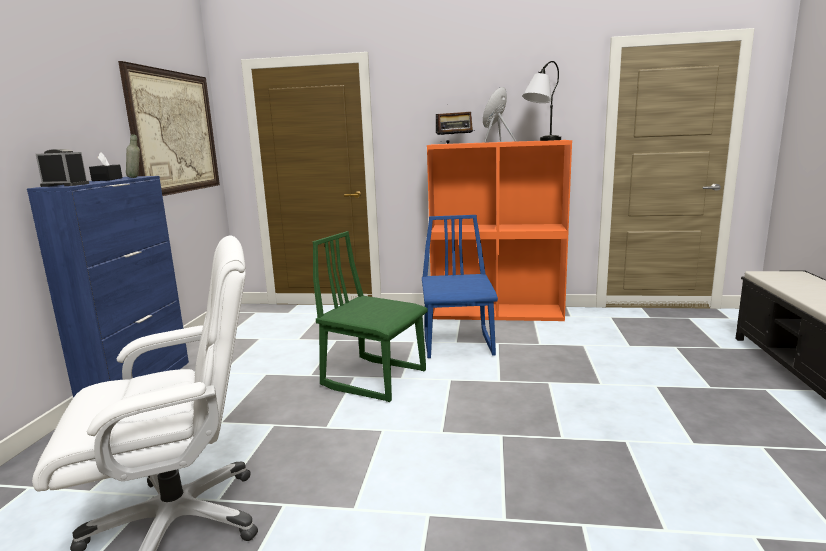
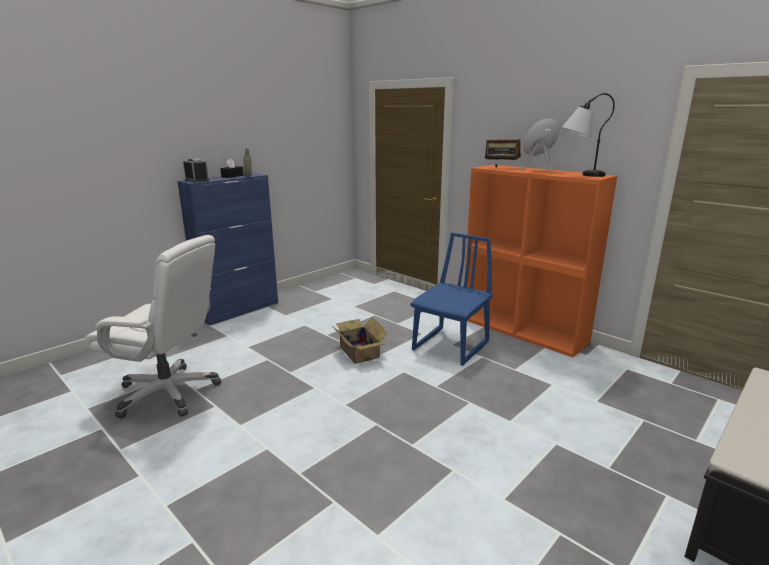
camera: 35 degrees right, 5 degrees up
(175, 132) = (306, 140): picture -> none
(375, 378) = (359, 351): green chair -> cardboard box

